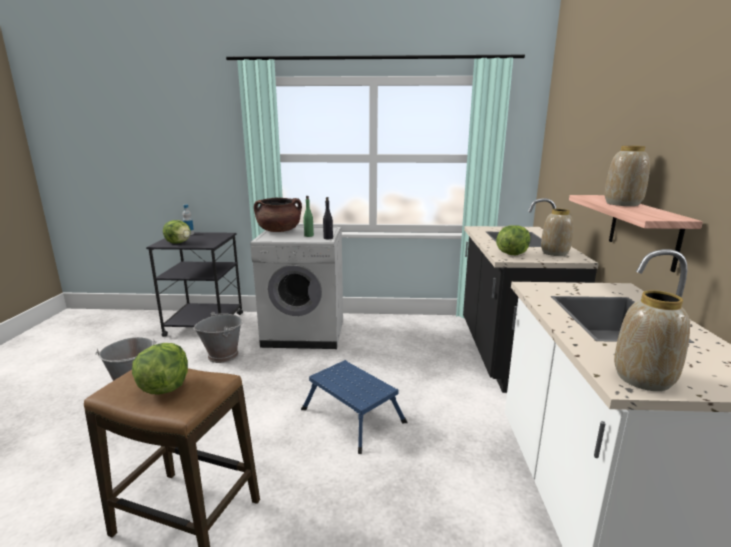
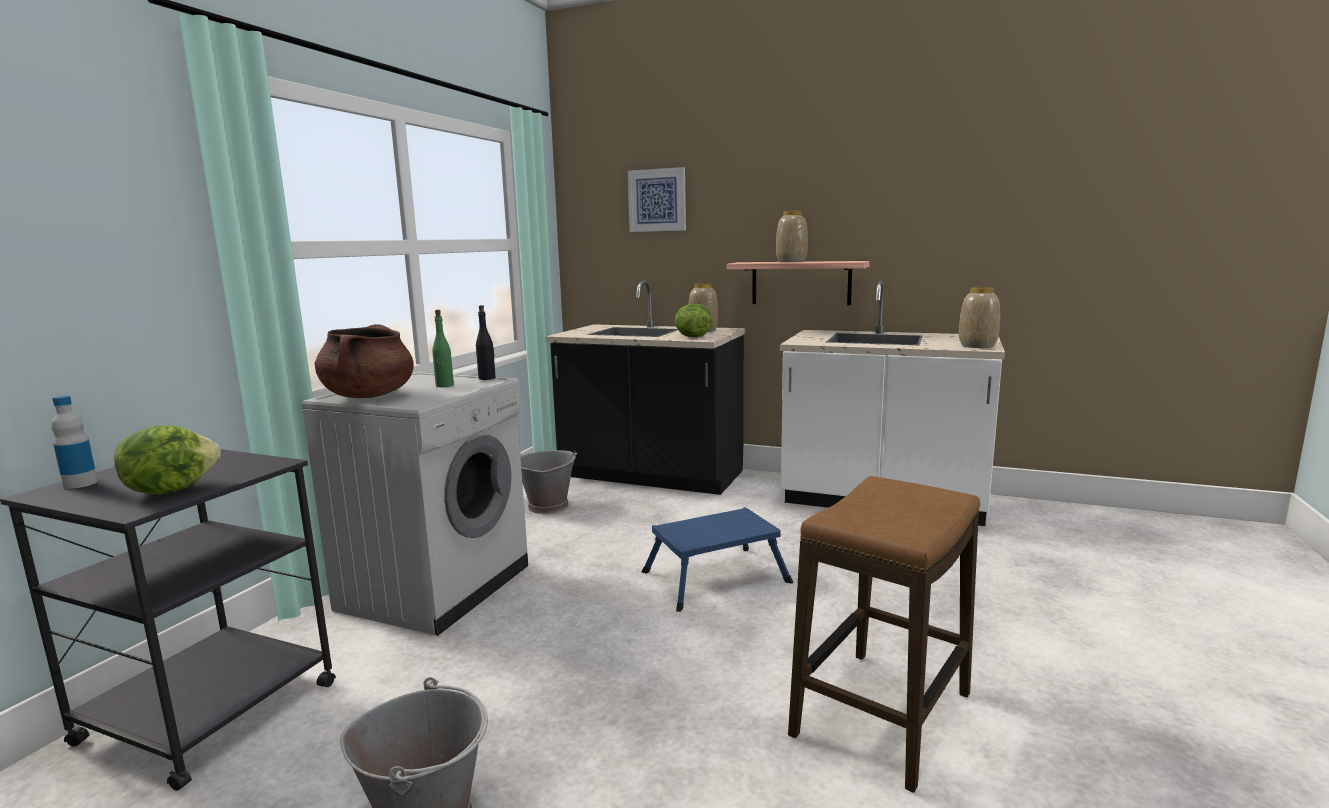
camera: 70 degrees left, 5 degrees down
(164, 387) = (896, 509): lettuce -> none
(223, 355) = (420, 682): grey bucket -> grey bucket (547, 506)
(581, 126) = (657, 200): none -> picture

